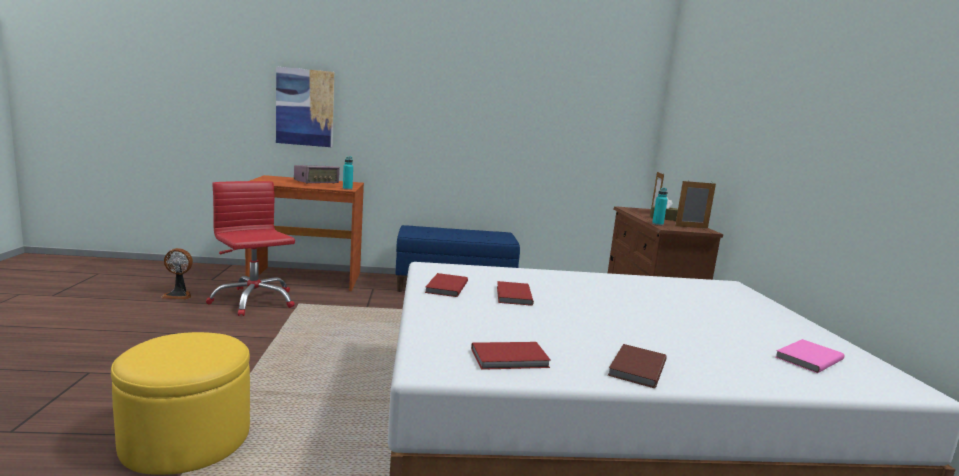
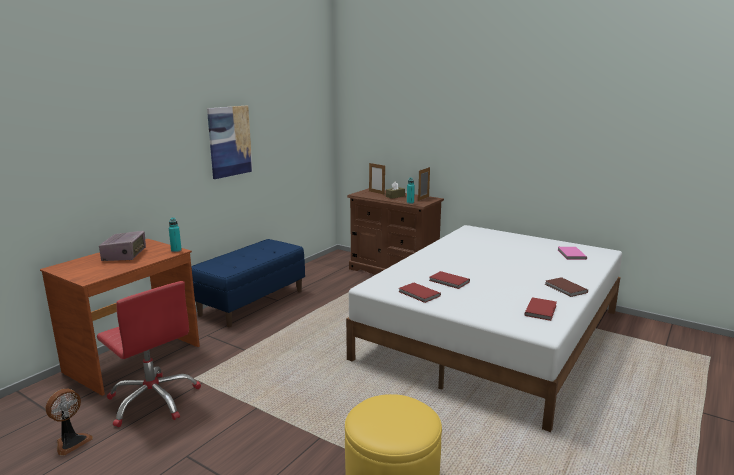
camera: 50 degrees left, 5 degrees up
(253, 301) = (153, 400): red office chair -> red office chair turned 135 degrees counterclockwise
(305, 107) = (71, 176): picture -> picture (230, 141)

